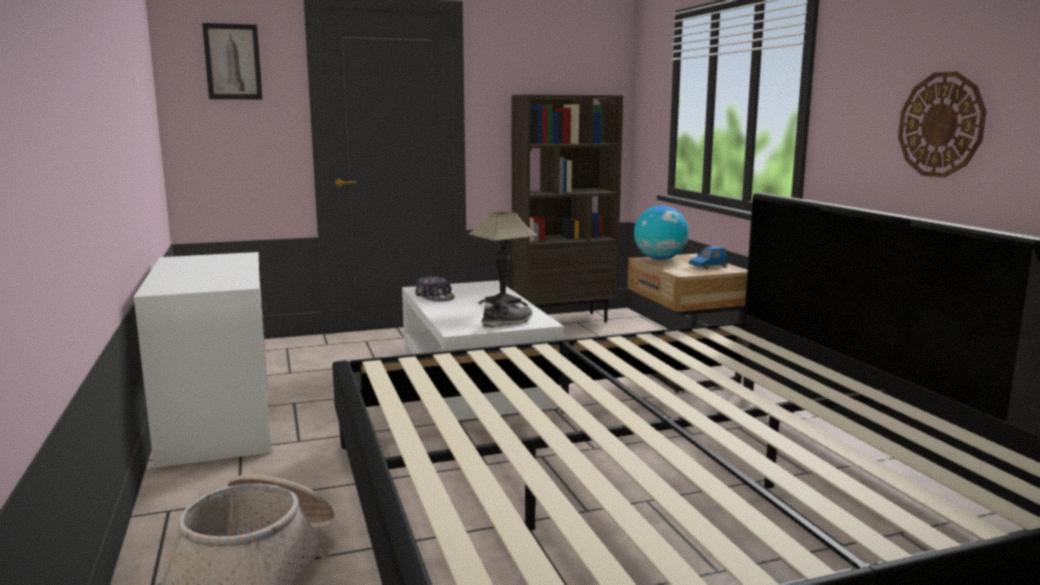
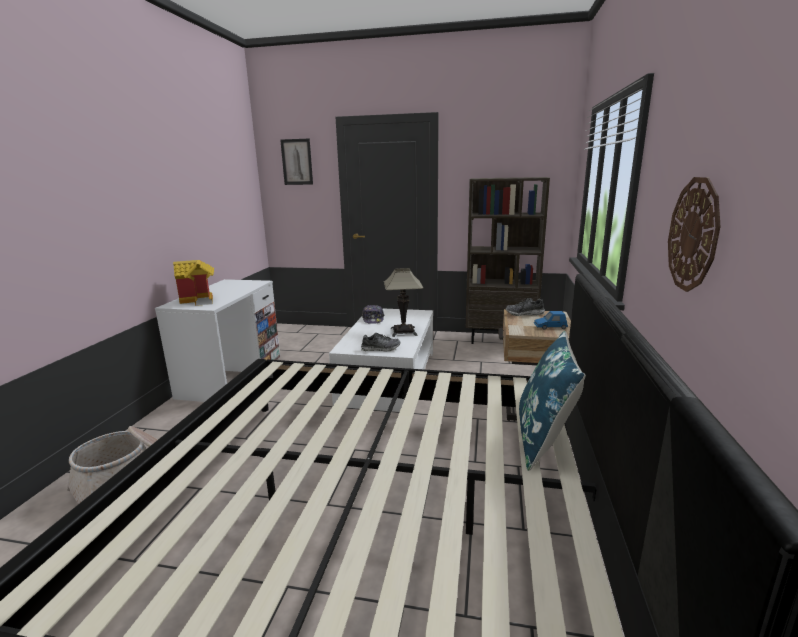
camera: 30 degrees right, 5 degrees up
(199, 281) = (201, 300): none -> toy house
(660, 259) = (524, 314): globe -> shoe
(801, 368) = (543, 440): none -> blue pillow

